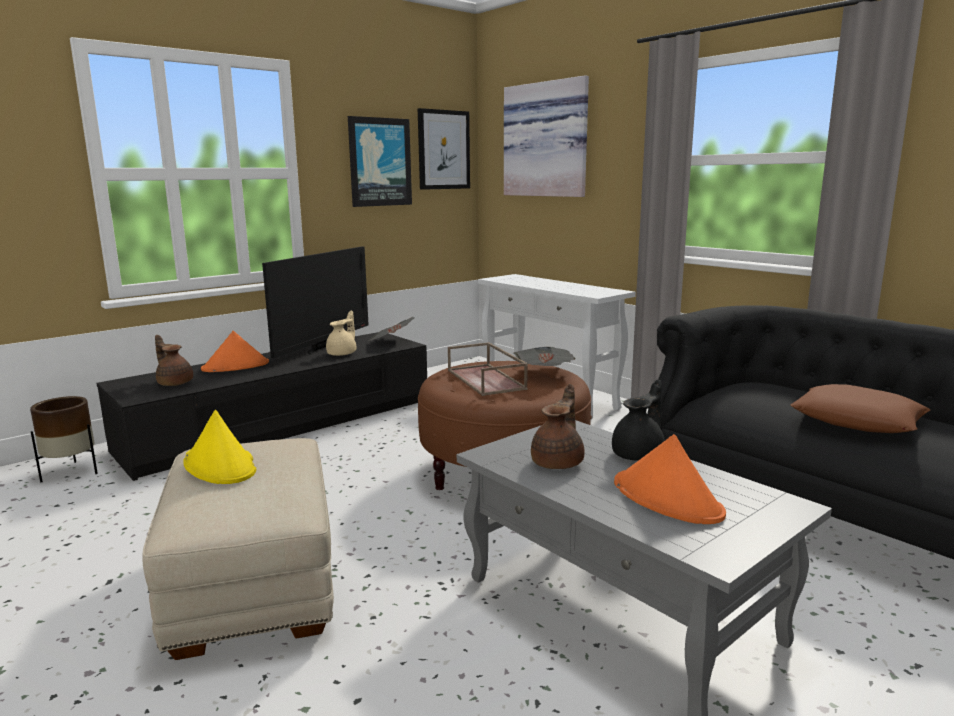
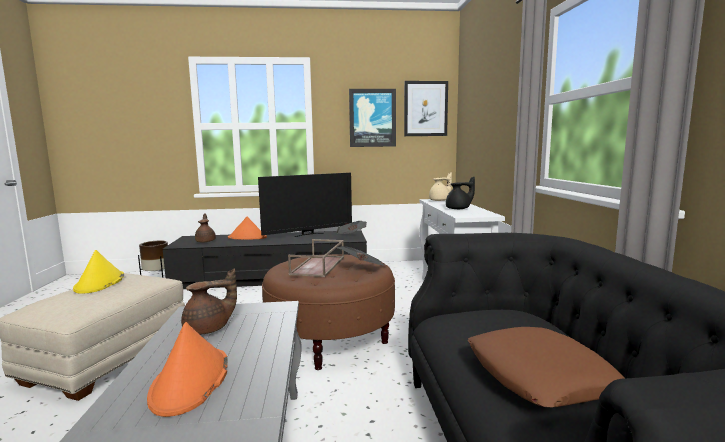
camera: 35 degrees right, 5 degrees down
(343, 353) = (310, 239): beige teapot -> beige teapot (440, 200)
(547, 140) = (483, 95): picture -> none
(639, 454) = (266, 341): black teapot -> black teapot (459, 209)

